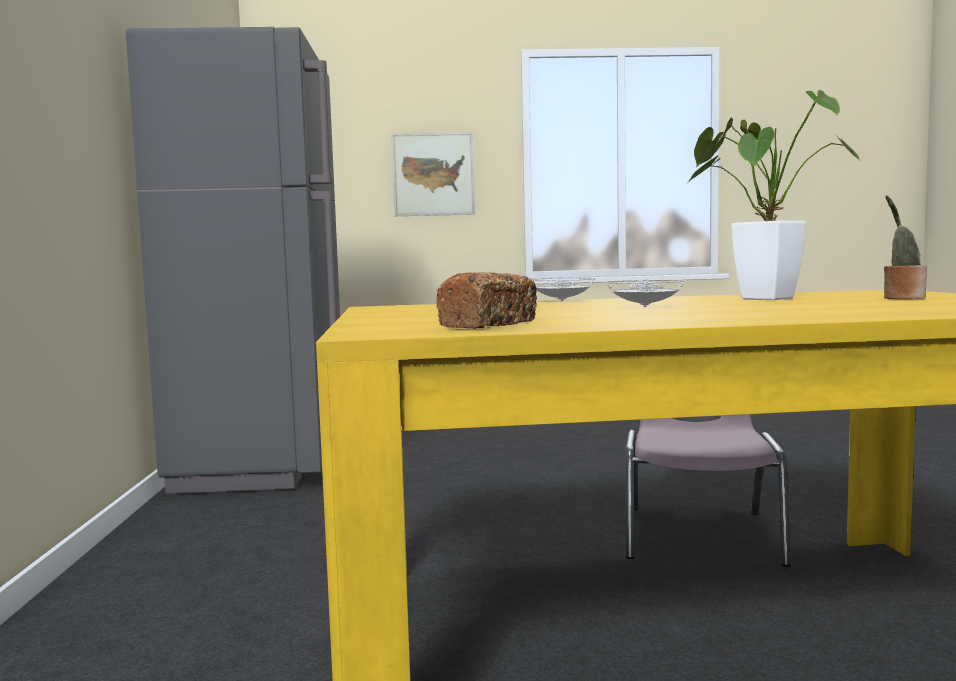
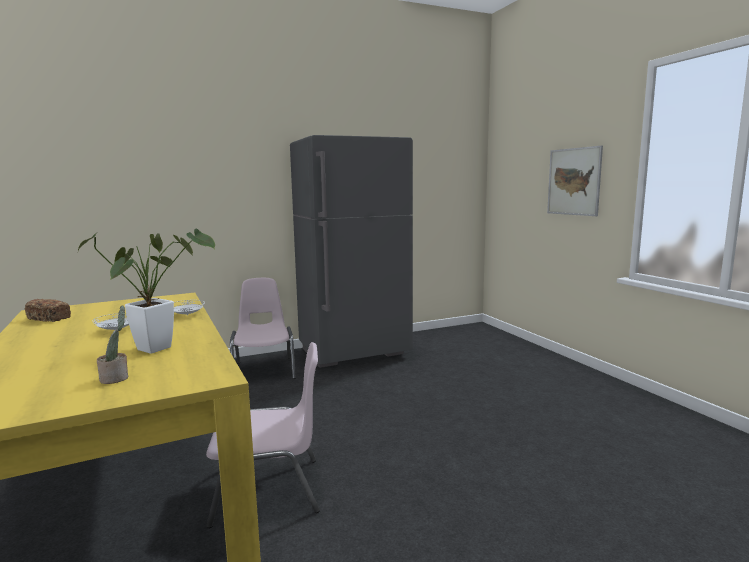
camera: 70 degrees right, 5 degrees up
(230, 526) = (264, 370): none -> pink chair

